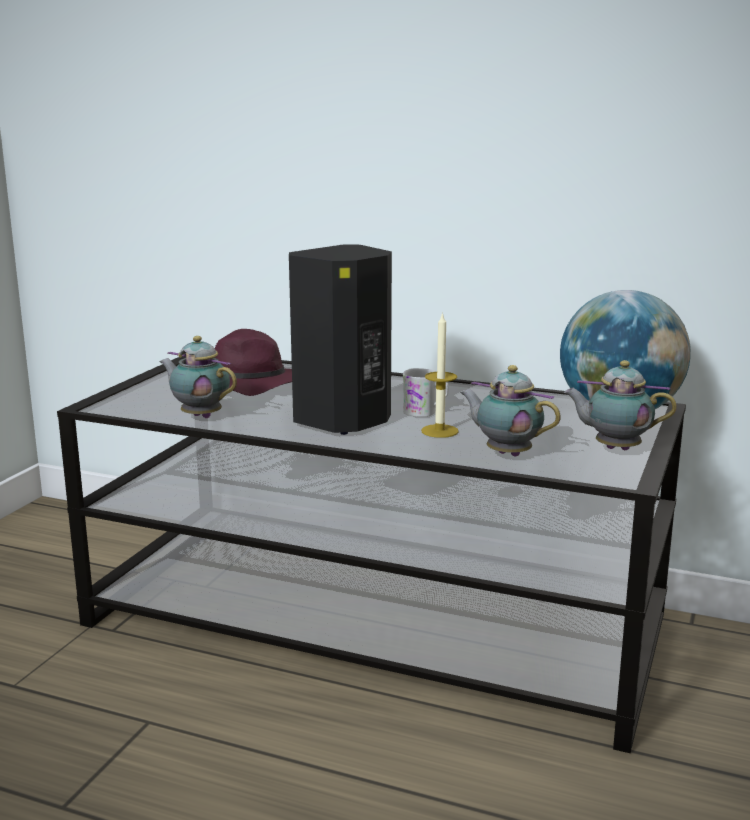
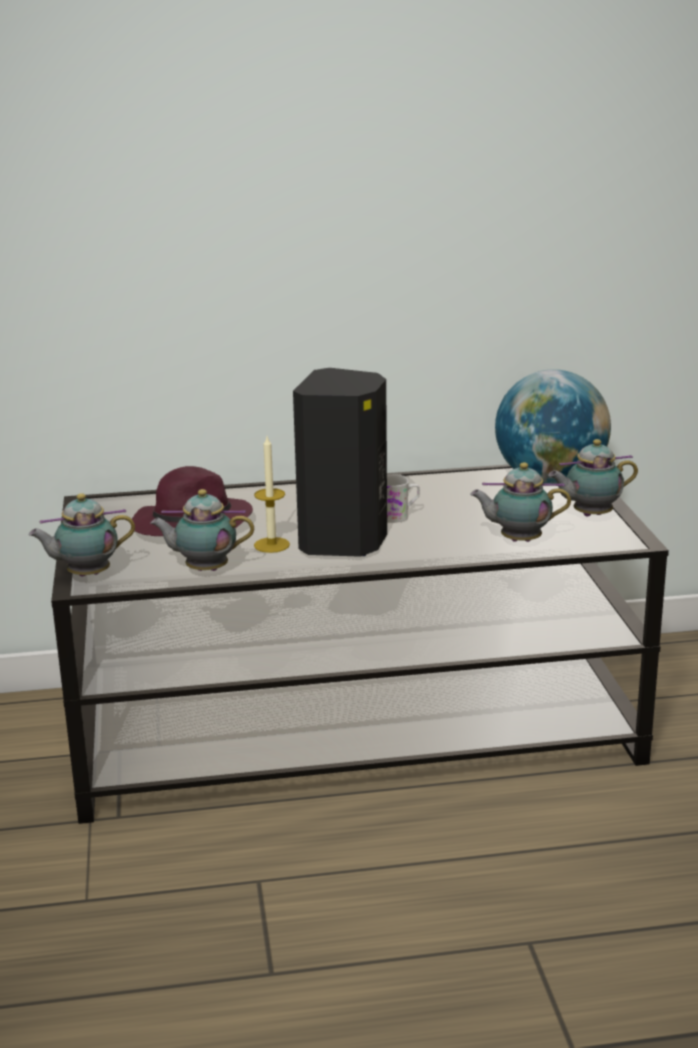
camera: 30 degrees left, 5 degrees up
(110, 400) = (85, 575): none -> teapot
(439, 431) = (437, 532): candle -> candle (271, 545)

